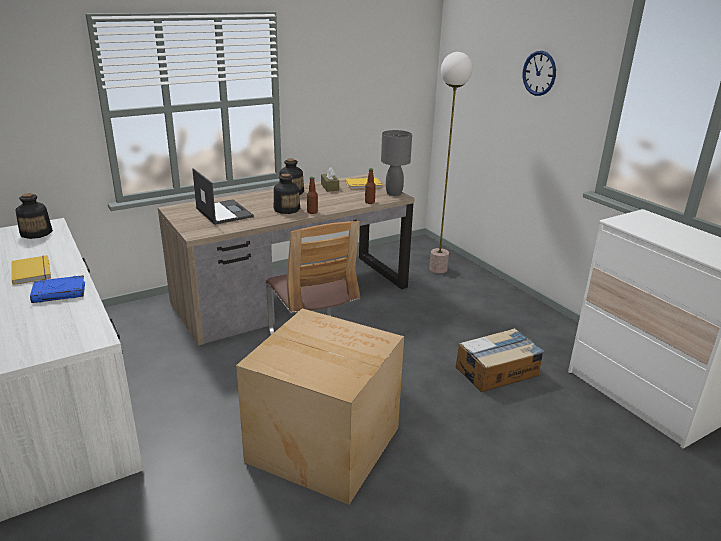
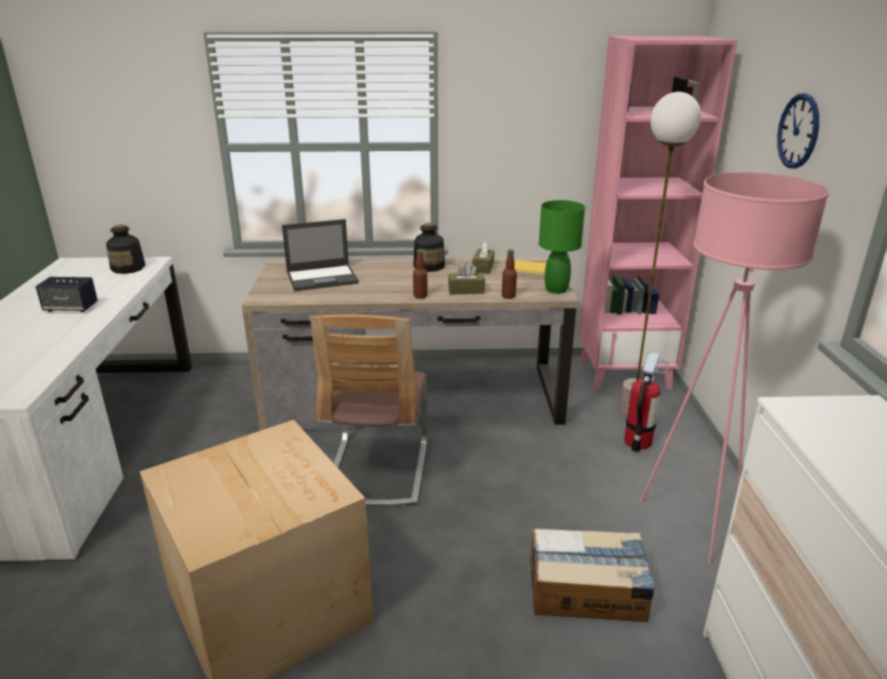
camera: 30 degrees right, 0 degrees up
(33, 271) = (71, 308): yellow book -> speaker
(60, 292) = (58, 336): blue book -> none
(223, 212) = (323, 278): laptop -> laptop turned 75 degrees clockwise
(287, 209) = (395, 287): bottle -> none
(338, 203) = (466, 290): none -> brown tissue box
(393, 193) = (556, 290): grey table lamp -> green table lamp
(415, 250) = (624, 374): none -> pink bookcase
(456, 287) = (638, 442): none -> fire extinguisher
(521, 321) = (694, 523): none -> pink floor lamp

